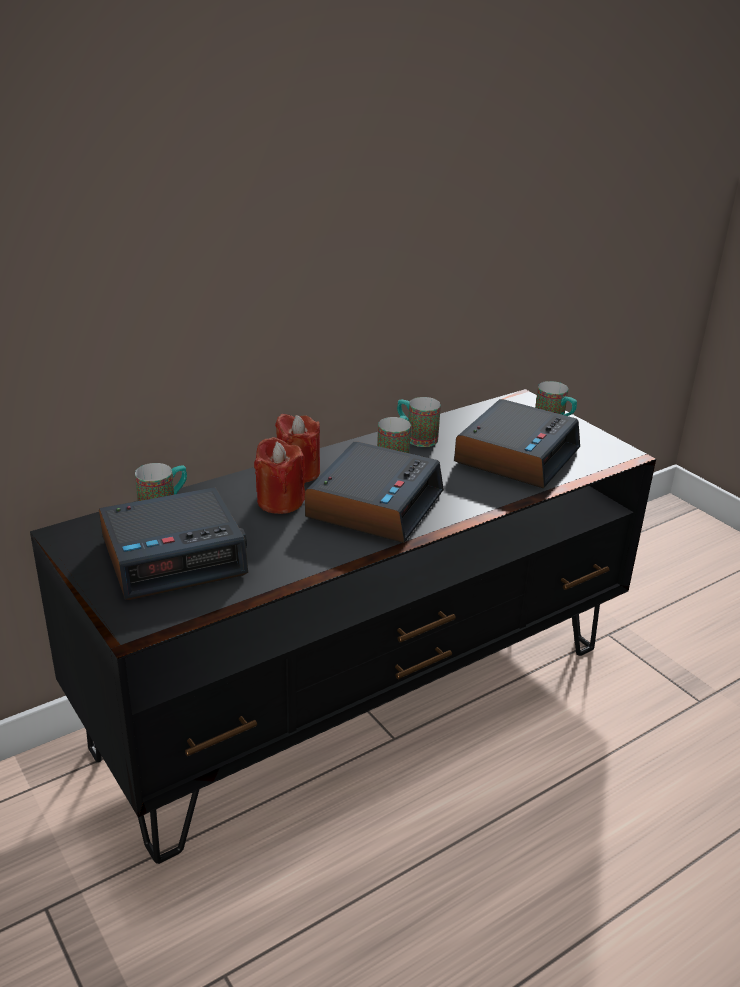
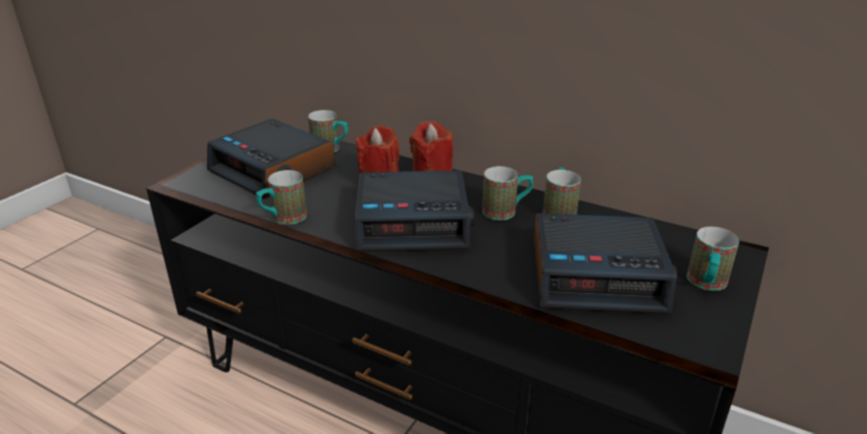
camera: 65 degrees right, 0 degrees up
(301, 572) = (283, 219): none -> mug

